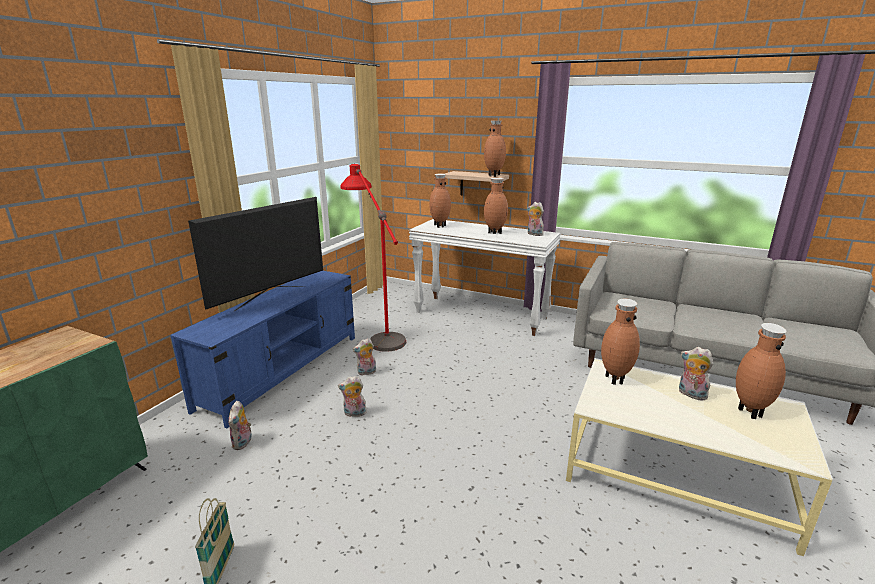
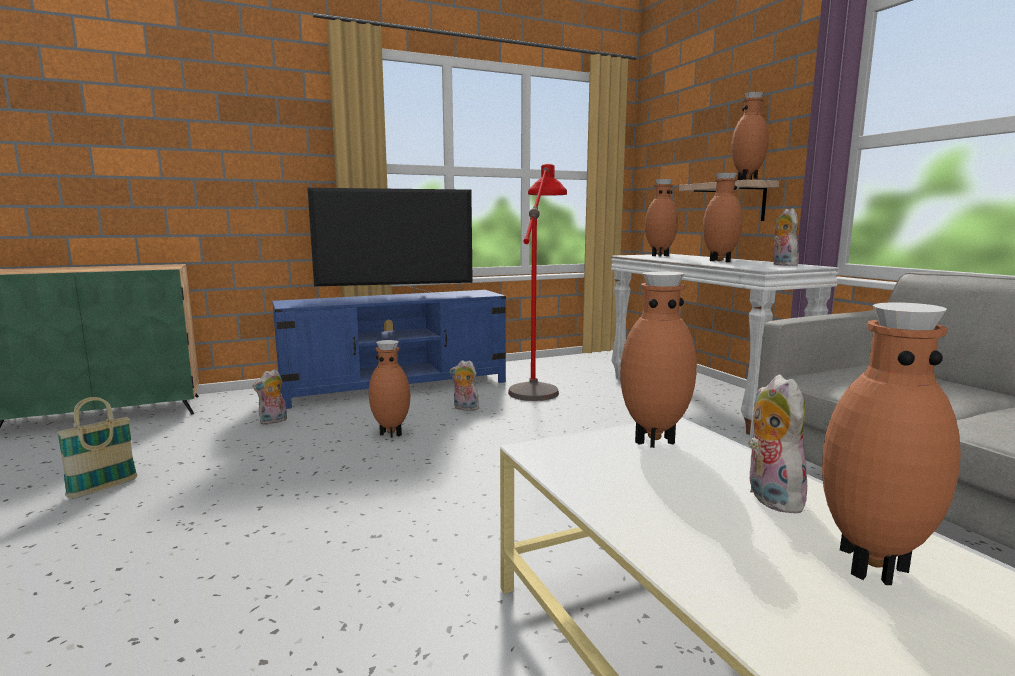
camera: 40 degrees right, 10 degrees down
(354, 414) = (391, 433): plush toy -> brown vase

